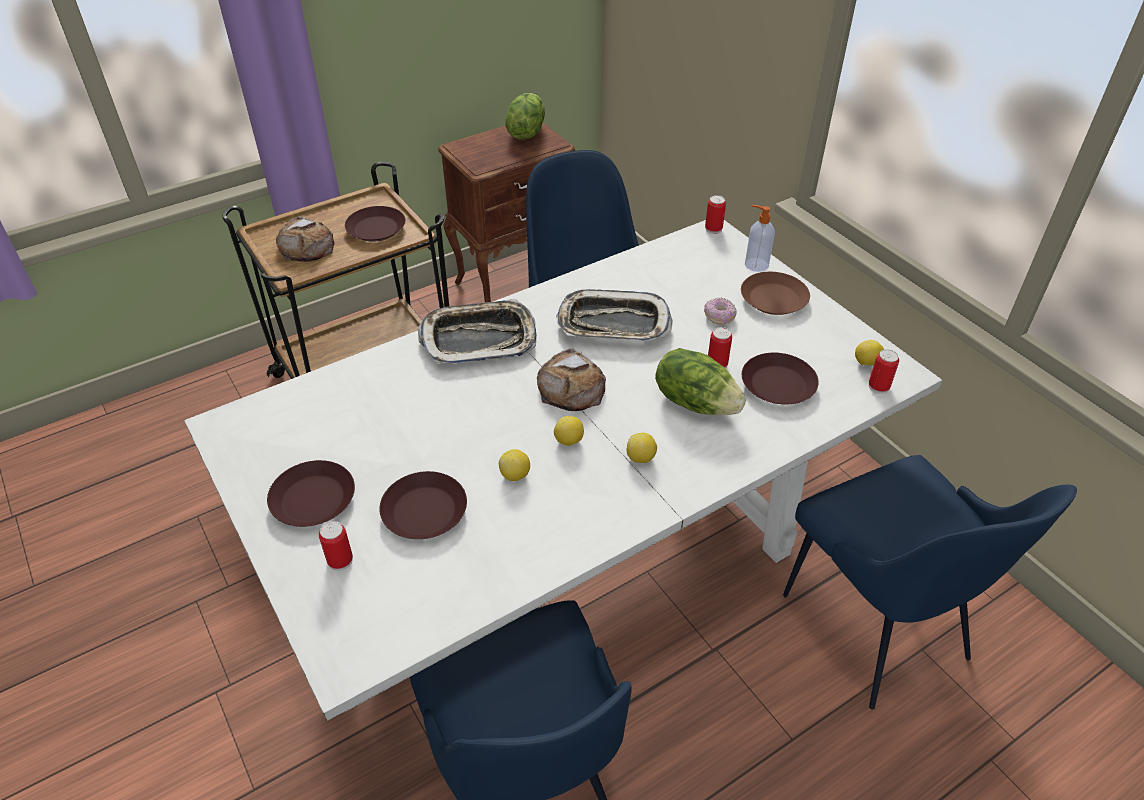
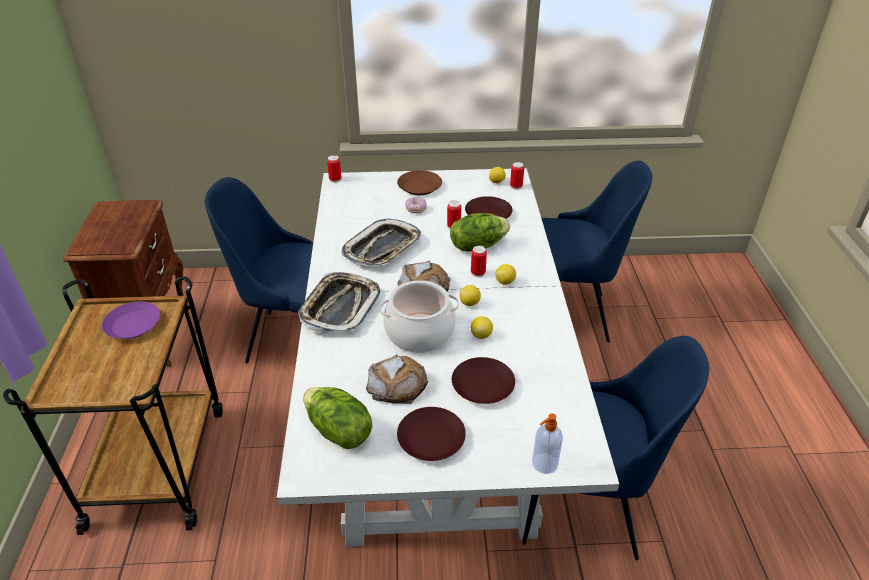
camera: 60 degrees left, 5 degrees down
(306, 246) = (104, 371): bread -> bread (397, 384)
(340, 560) = (498, 440): can -> can (478, 273)
(375, 229) = (132, 325): brown plate -> purple plate
(480, 419) = (419, 333): none -> cooking pot
(526, 132) = (112, 211): lettuce -> lettuce (338, 432)
(755, 264) = (384, 180): soap dispenser -> soap dispenser (544, 464)

